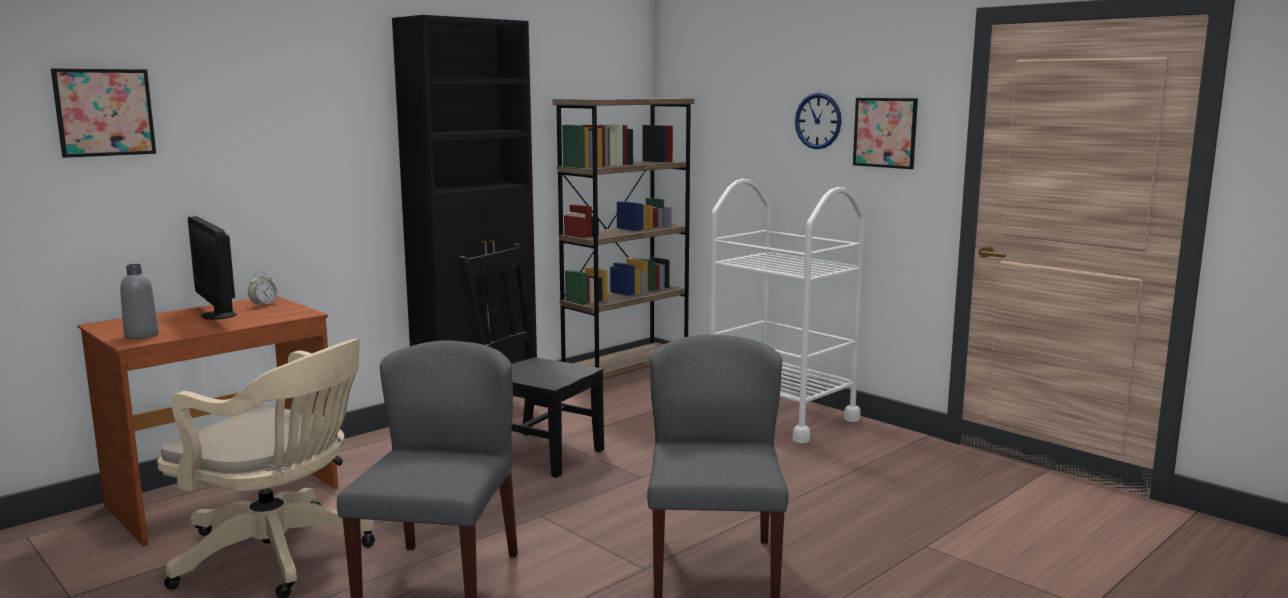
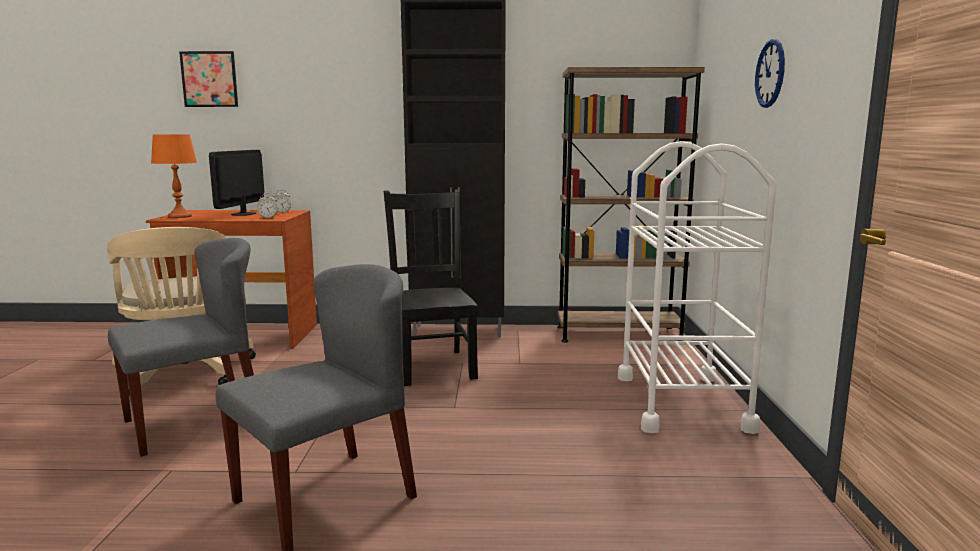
camera: 45 degrees right, 0 degrees up
(141, 335) = (179, 216): grey bottle -> orange table lamp
(289, 314) = (268, 218): none -> alarm clock
(885, 132) = (811, 77): picture -> none

